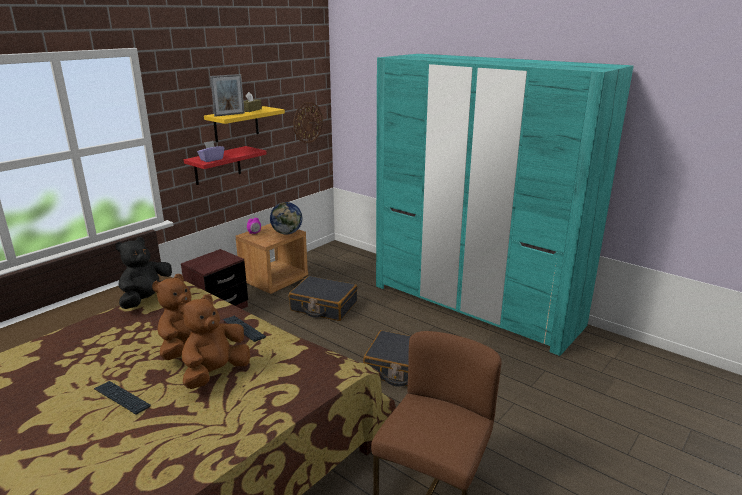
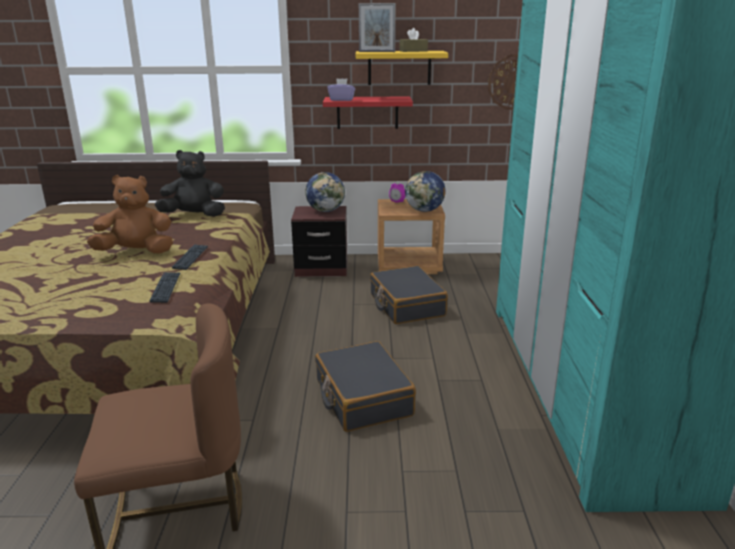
camera: 50 degrees right, 0 degrees up
(122, 398) = (40, 262): keyboard -> keyboard (166, 288)
(215, 258) = (326, 211): none -> globe
(215, 373) = (104, 275): brown plush toy -> none

